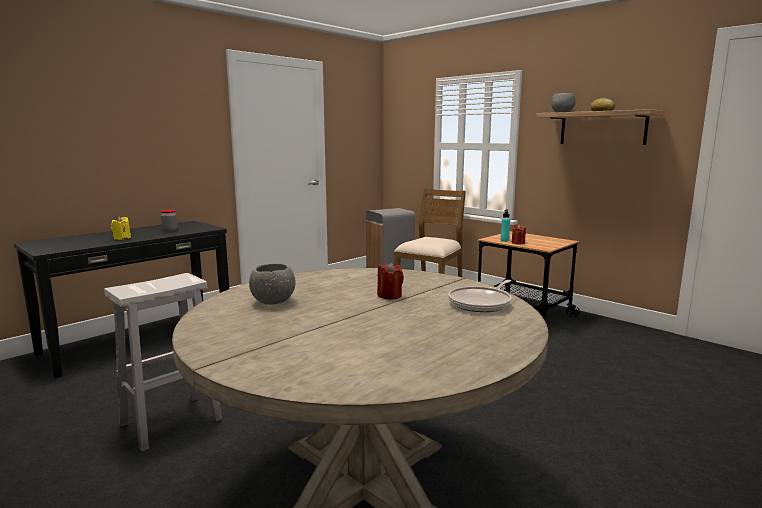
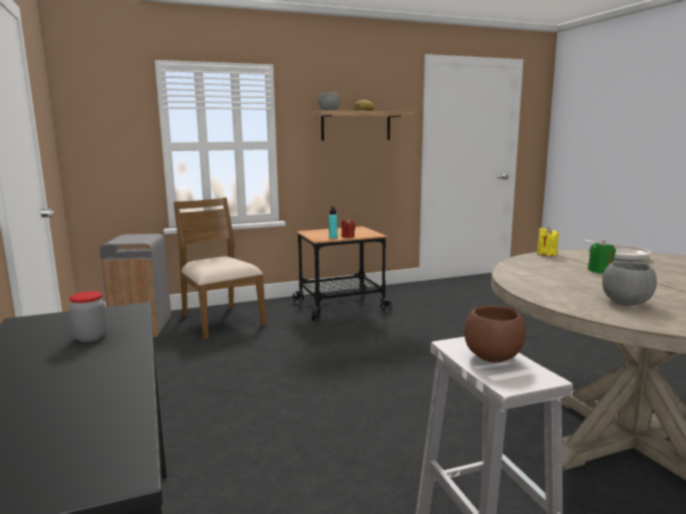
camera: 65 degrees left, 0 degrees up
(122, 238) = (99, 380): yellow candle -> yellow candle (546, 254)
(163, 283) = (492, 356): none -> brown bowl
(389, 295) = (600, 271): red candle -> green candle

